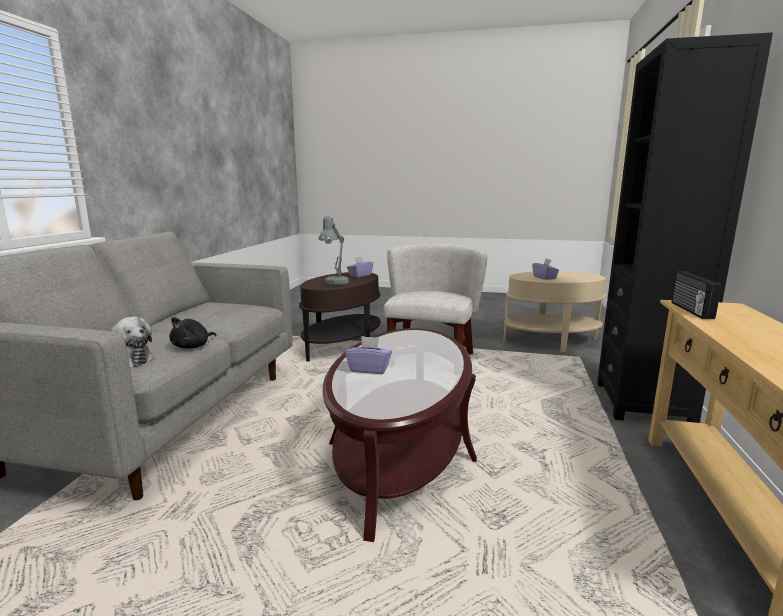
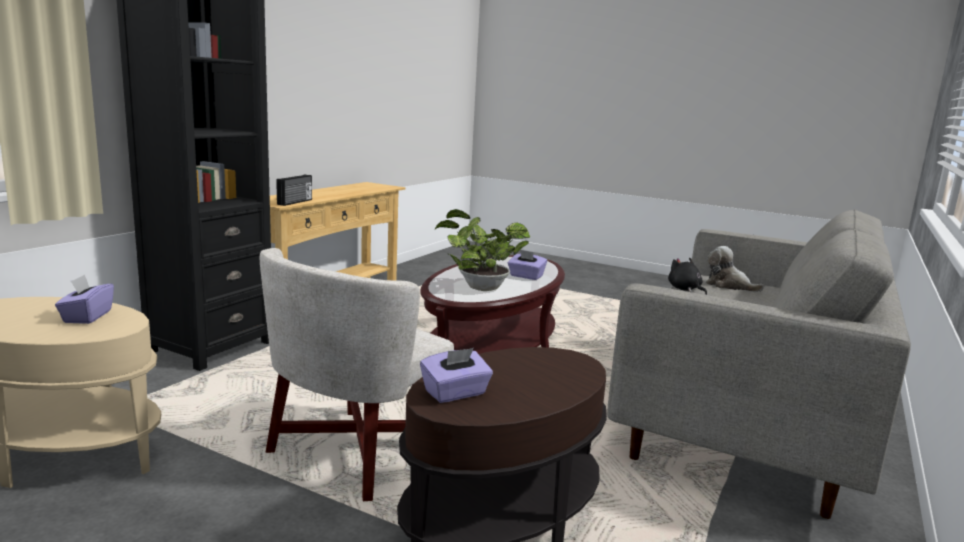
camera: 165 degrees left, 0 degrees up
(193, 346) = (685, 289): black plush toy -> black plush toy turned 75 degrees counterclockwise
(334, 283) = (531, 365): grey table lamp -> none
(405, 345) = (479, 288): none -> potted plant

